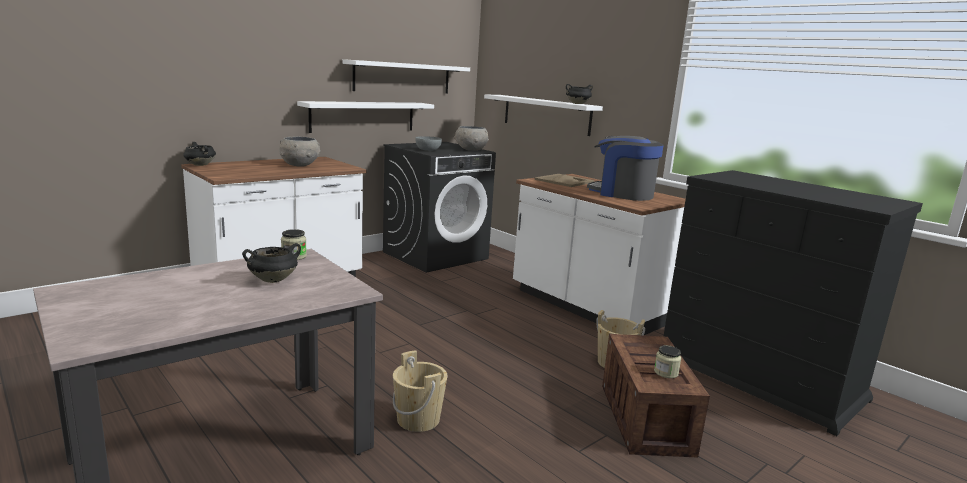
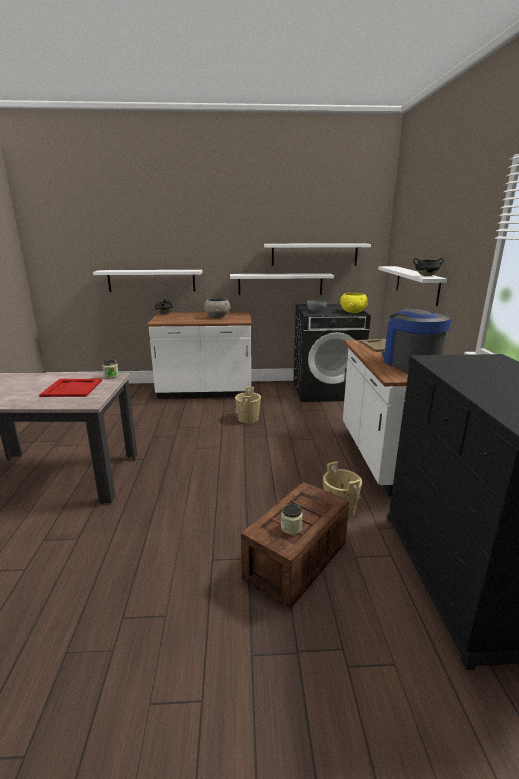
camera: 40 degrees right, 5 degrees up
(169, 110) = (151, 280): none -> white shelf
(273, 280) = (73, 388): black cooking pot -> red tray
(418, 419) = (156, 496): beige bucket -> beige bucket (248, 419)
(471, 150) = (352, 312): grey bowl -> yellow bowl

